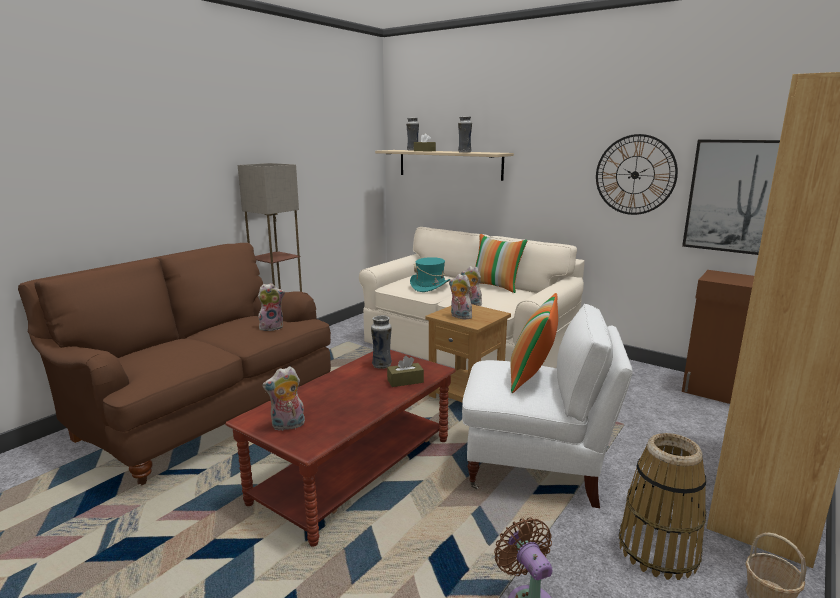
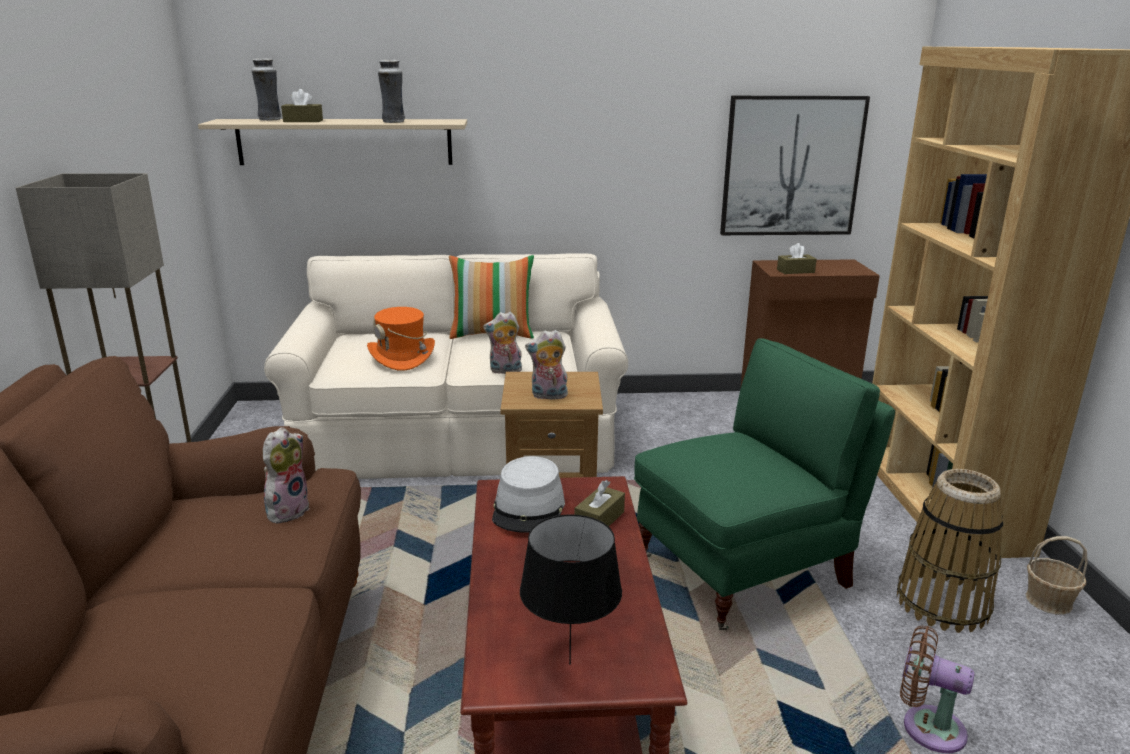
camera: 40 degrees left, 5 degrees up
(287, 426) = (569, 663): plush toy -> black table lamp
(382, 365) = (529, 508): vase -> grey hat
(430, 286) = (402, 357): turquoise hat -> orange hat
(532, 377) = (747, 454): pillow -> none
(535, 467) = (744, 570): white armchair -> green armchair
(635, 175) = (654, 145): wall clock -> none
(728, 280) = (795, 271): none -> brown tissue box

